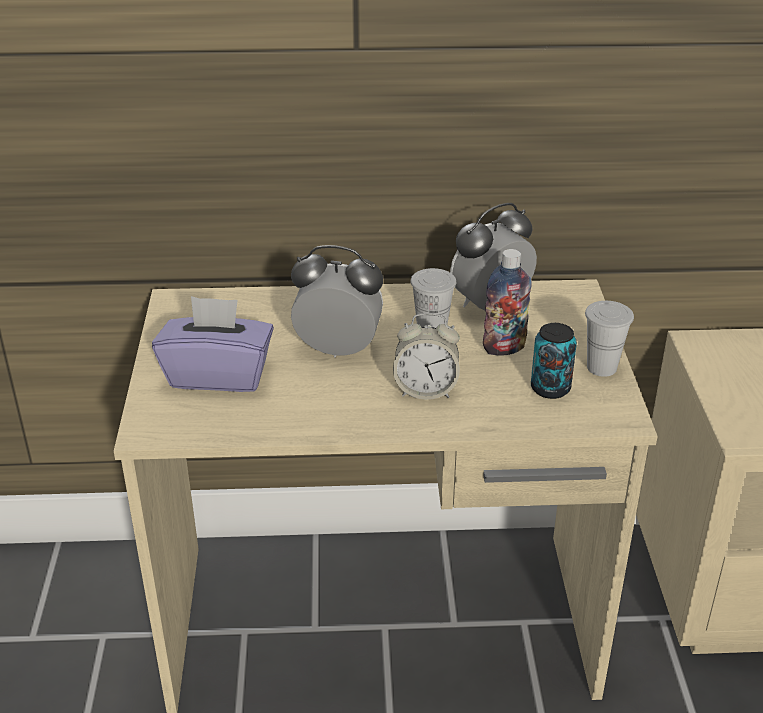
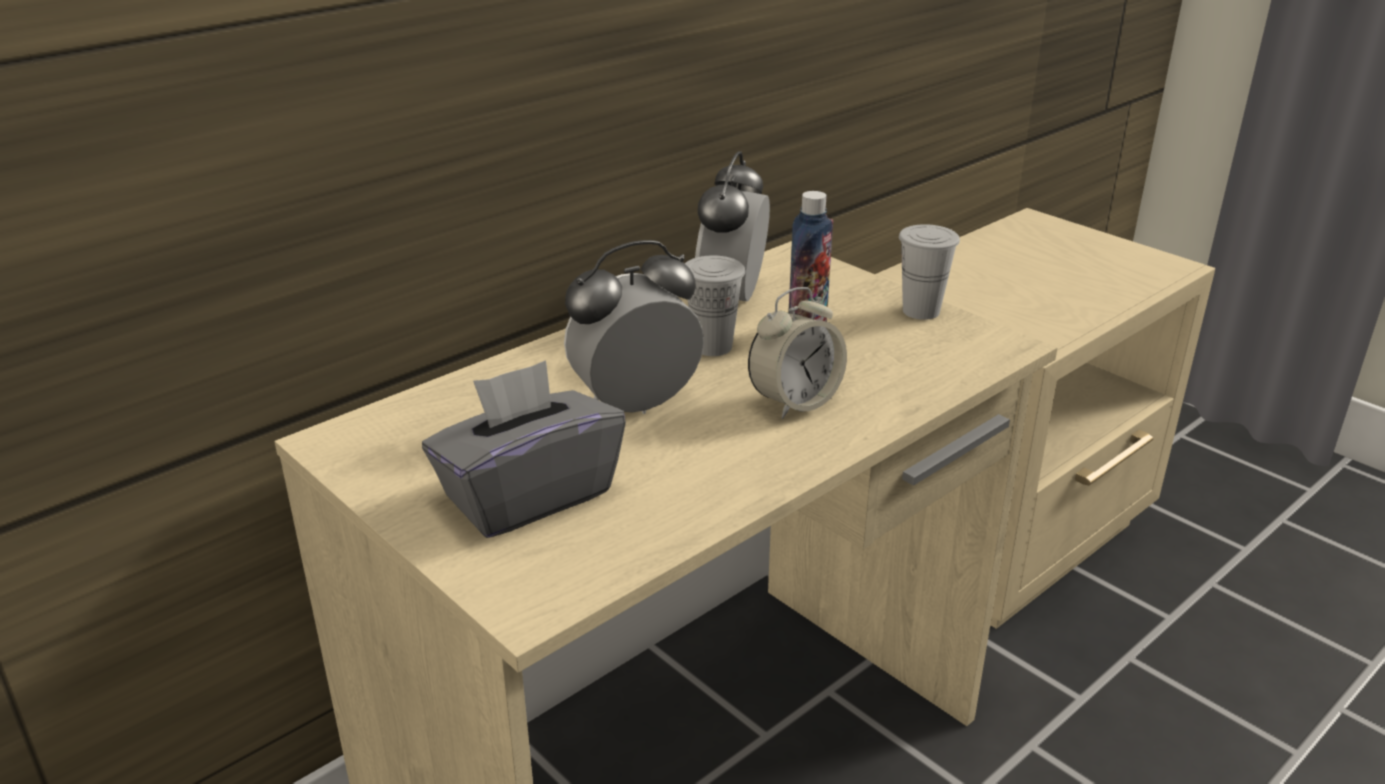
camera: 40 degrees left, 5 degrees down
(218, 375) = (528, 496): purple tissue box -> grey tissue box
(550, 388) = (907, 348): can -> none

